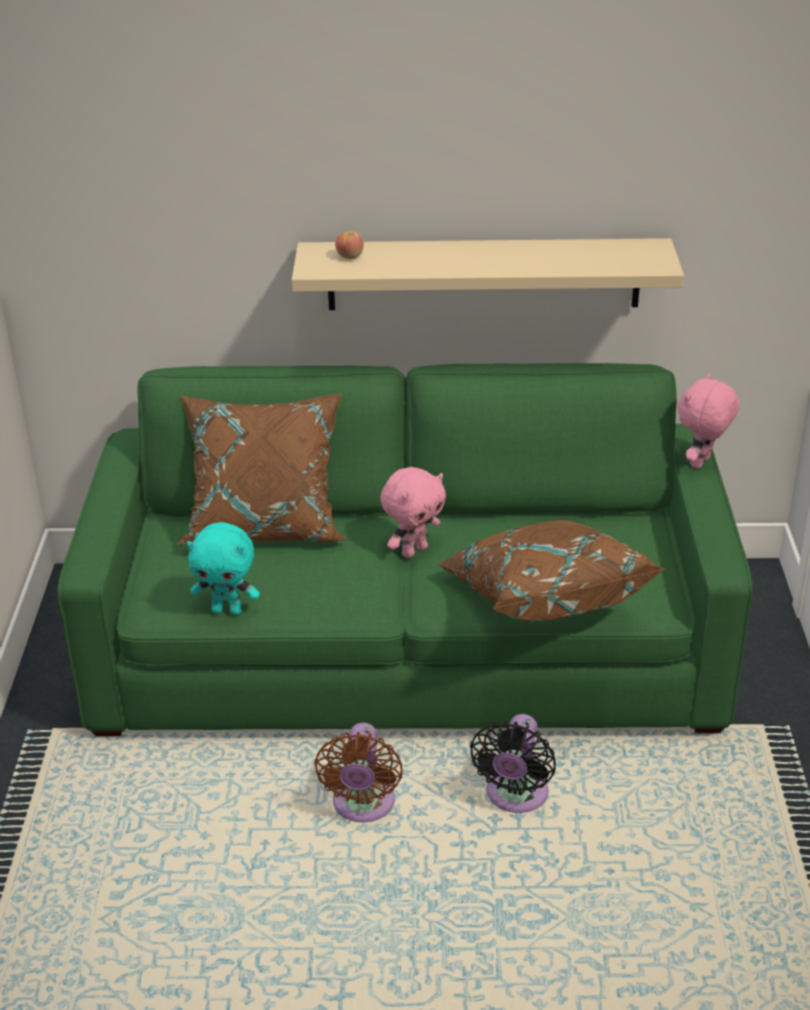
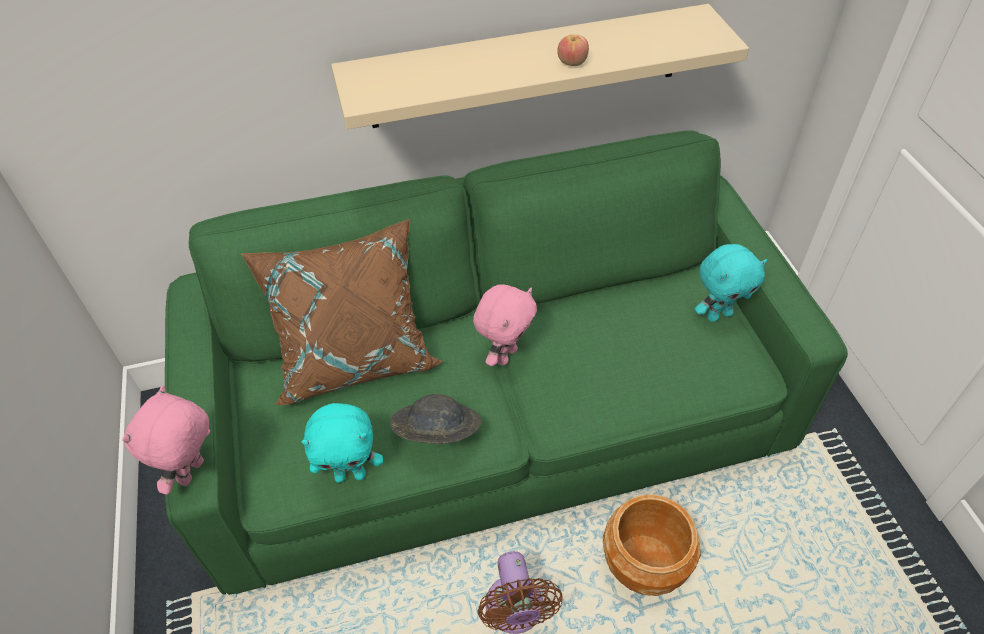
camera: 15 degrees left, 15 degrees up
(318, 592) = (436, 433): none -> grey hat
(349, 256) = (396, 75): apple -> apple (572, 62)
(515, 797) = (644, 564): black fan -> brown planter
(543, 597) = (650, 391): brown pillow -> none
(651, 554) = (718, 315): none -> turquoise plush toy
(702, 463) = (741, 216): pink plush toy -> pink plush toy (193, 473)

